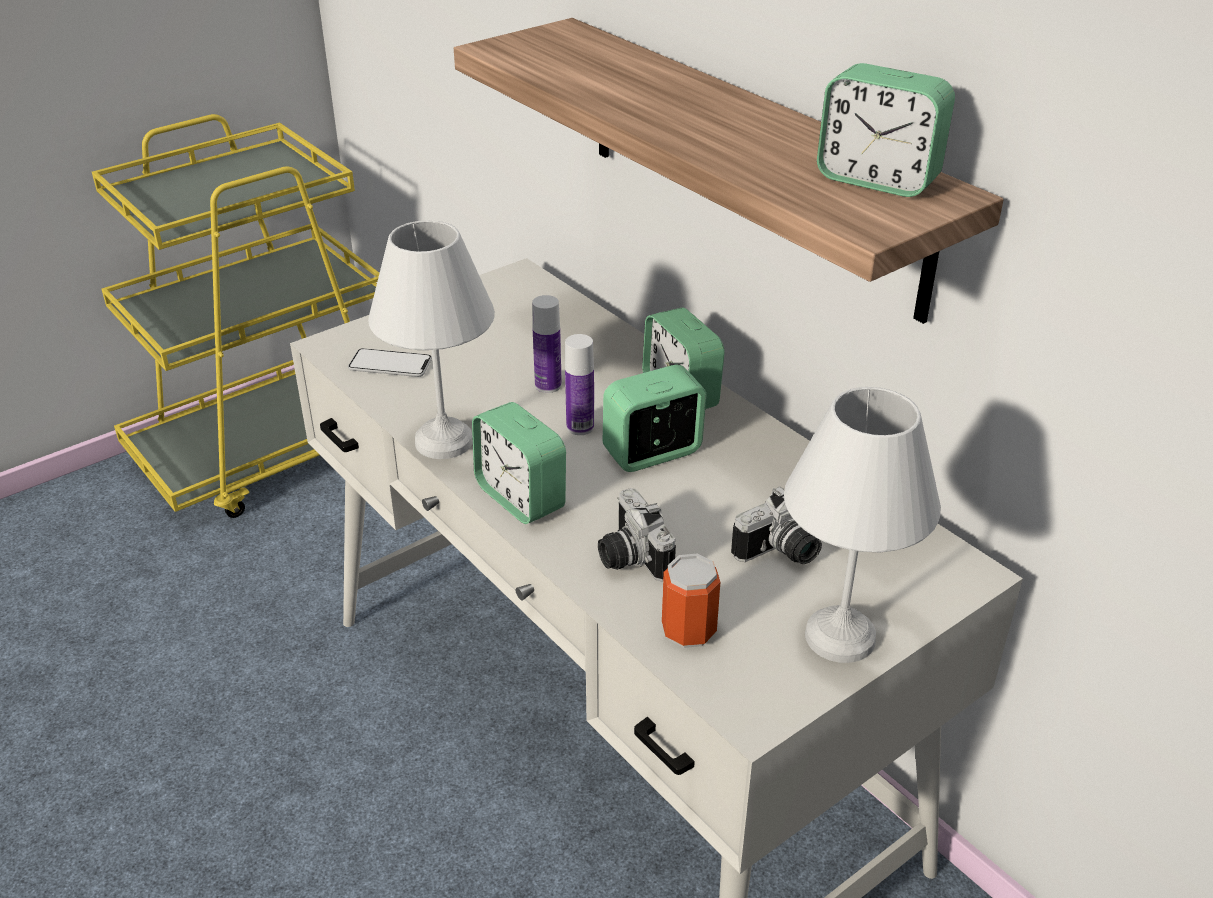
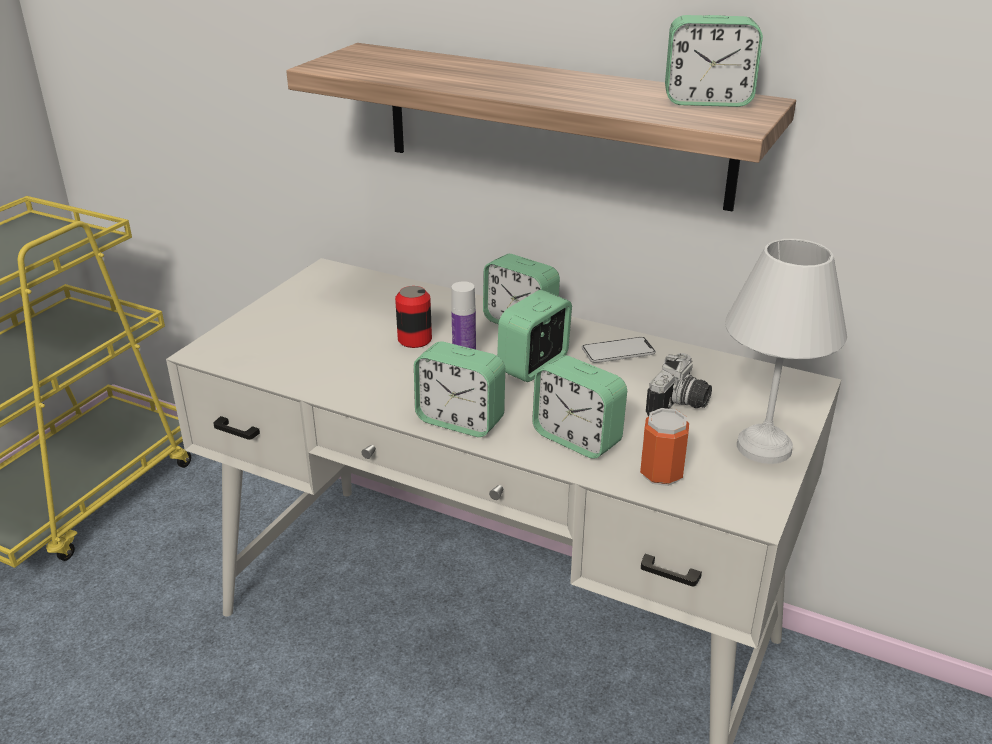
camera: 25 degrees left, 5 degrees down
(390, 364) = (271, 354): phone -> phone (618, 351)
(447, 442) = (367, 397): white table lamp -> none
(548, 385) = (414, 340): bottle -> can
(629, 557) = (577, 438): camera -> alarm clock

